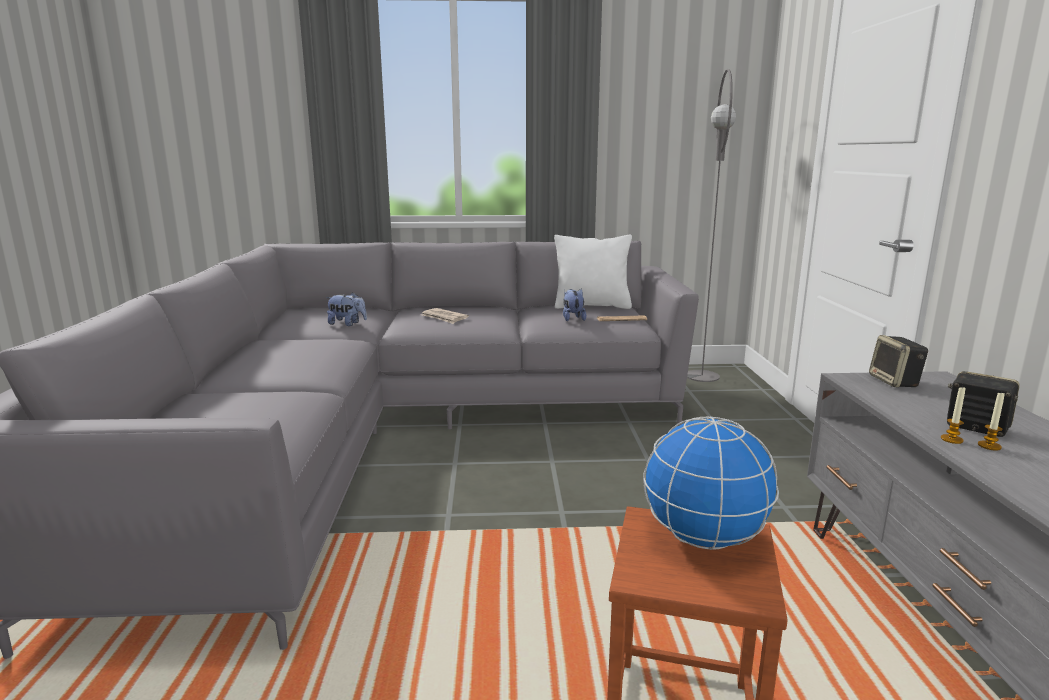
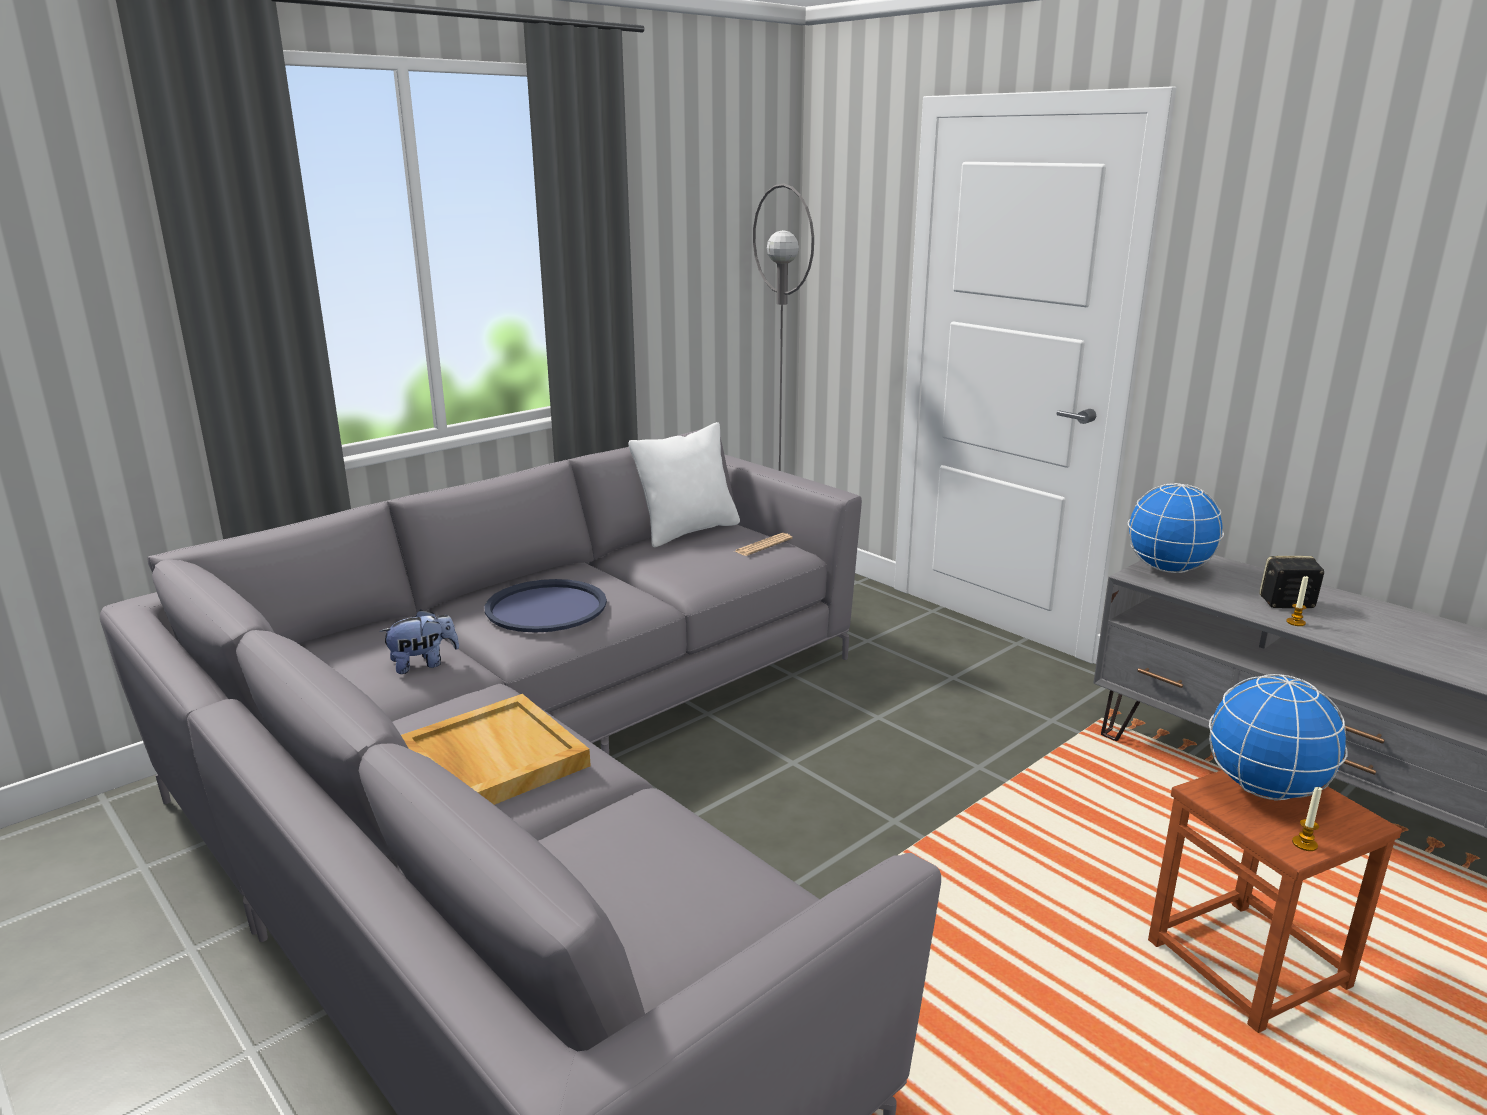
camera: 40 degrees left, 5 degrees up
(289, 359) = (491, 759): none -> beige tray
(444, 318) = (546, 607): newspaper -> blue tray
(572, 318) = (708, 560): plush toy -> none
(895, 382) = (1168, 569): speaker -> globe
(989, 446) = (1320, 620): candle -> candle (1304, 844)

